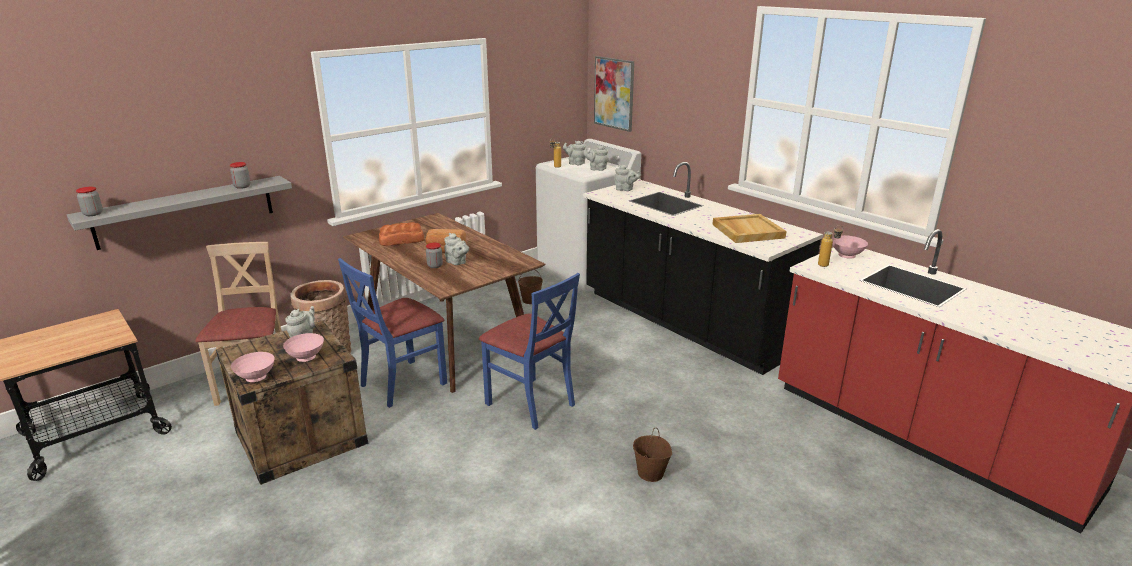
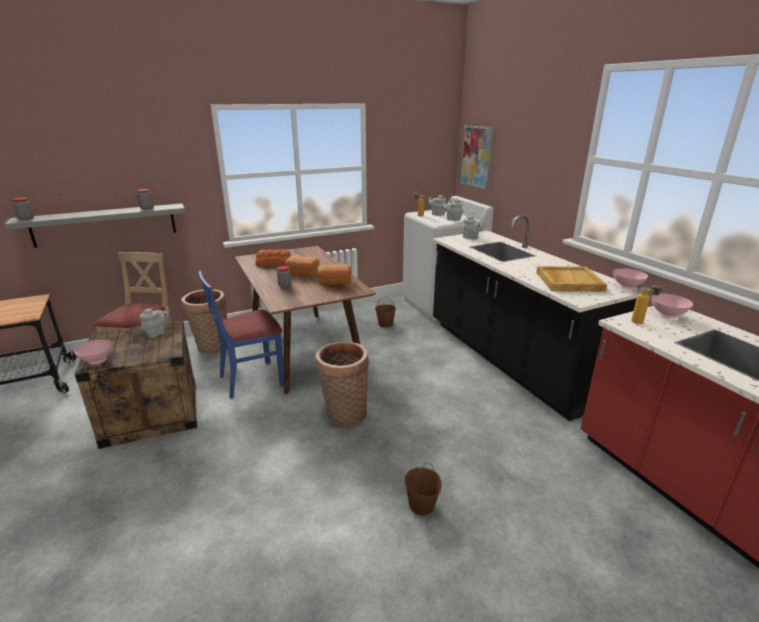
camera: 15 degrees right, 0 degrees up
(305, 358) = (146, 350): pink bowl -> pink bowl (626, 287)
(457, 262) = (304, 284): grey teapot -> none
(491, 257) = (334, 283): none -> bread
(531, 403) = (344, 414): blue chair -> basket

